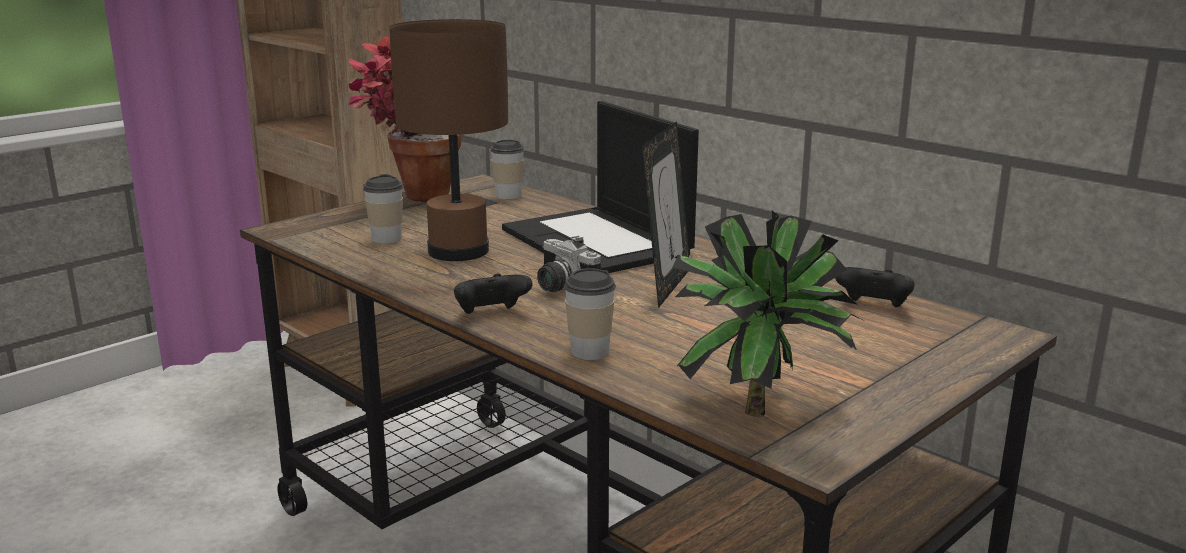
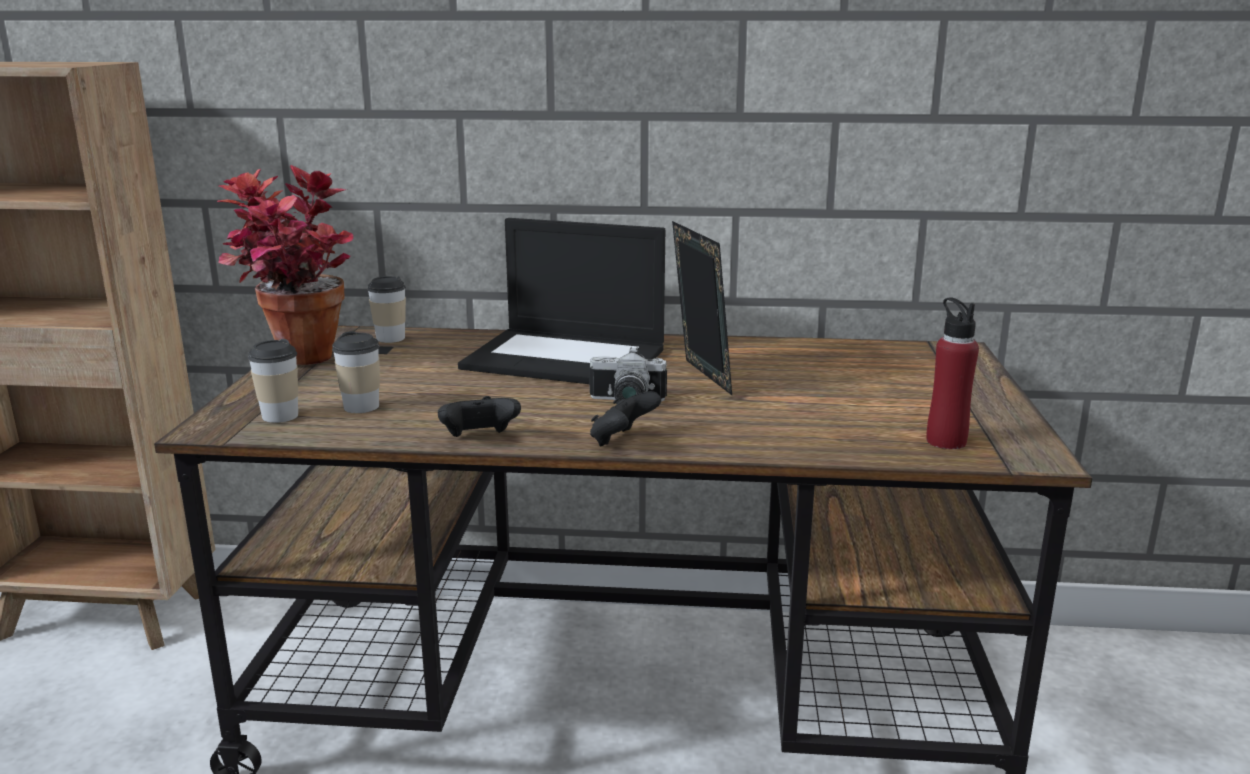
camera: 40 degrees left, 0 degrees up
(458, 252) = (463, 398): brown table lamp -> none
(589, 351) = (762, 443): cup -> cup (280, 416)
(756, 407) = (946, 441): potted plant -> red bottle
(873, 307) = (859, 353): black game controller -> black game controller (479, 439)

